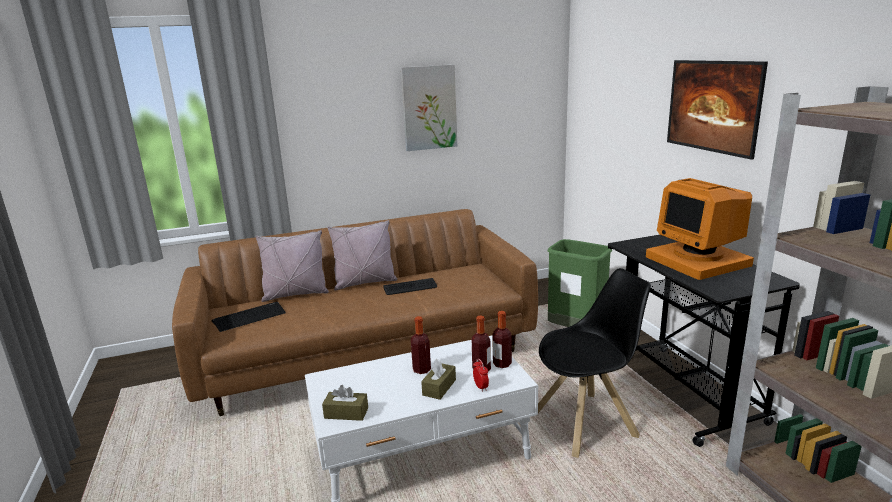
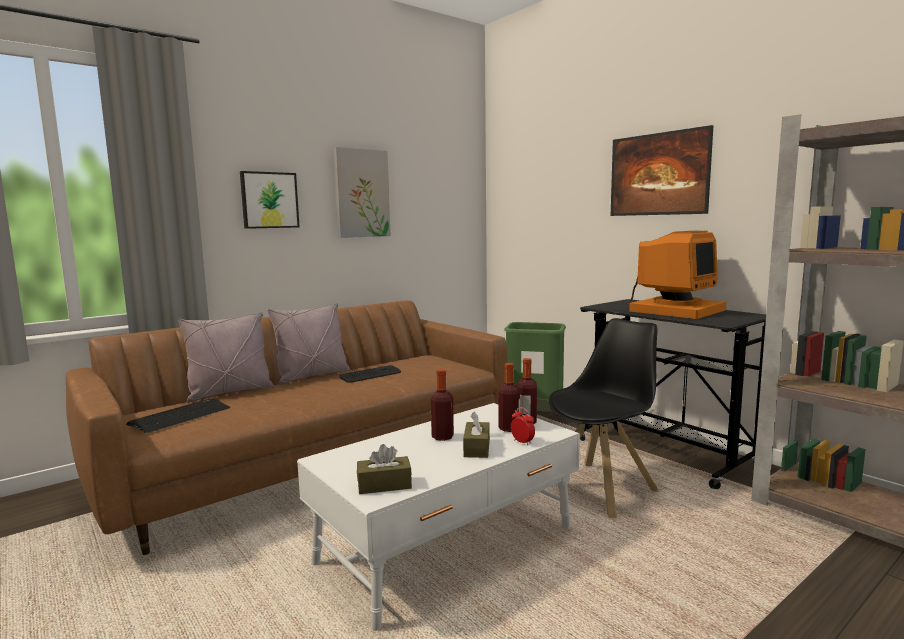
camera: 20 degrees left, 10 degrees down
(341, 122) = (269, 200): none -> picture
(699, 261) = (675, 310): monitor -> monitor turned 90 degrees counterclockwise

